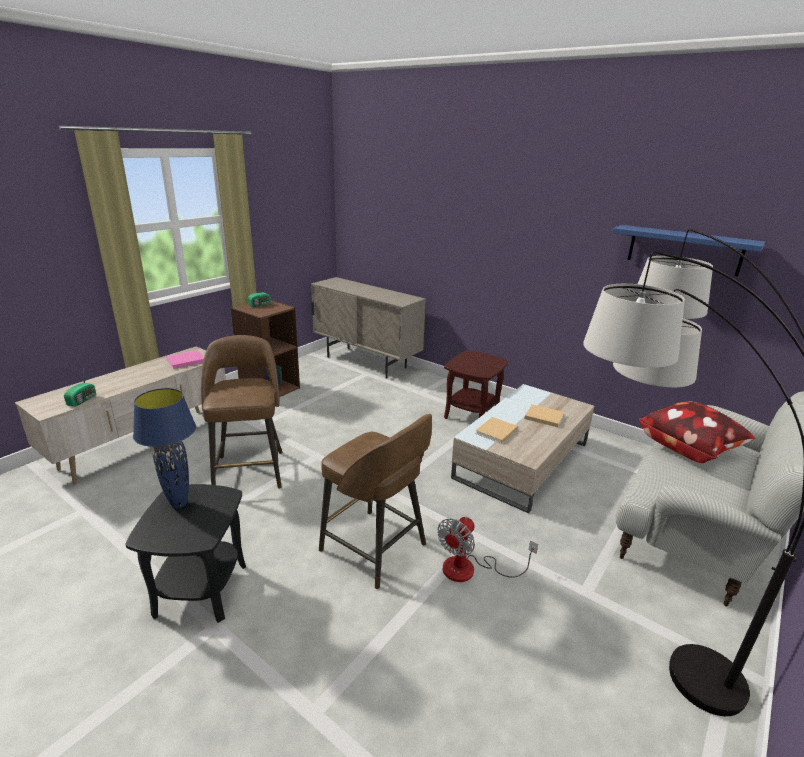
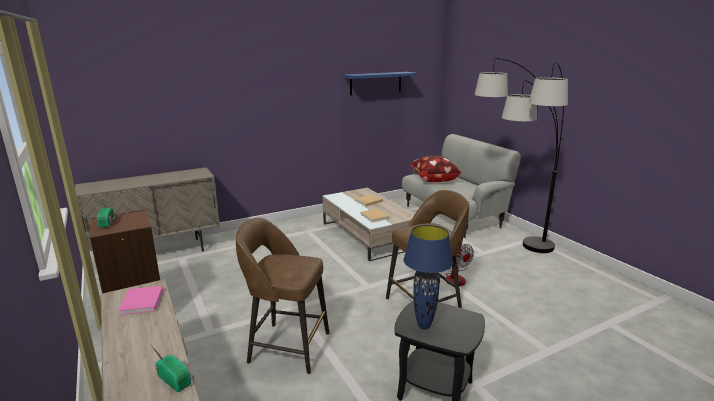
camera: 65 degrees left, 5 degrees down
(471, 415) = (300, 235): brown side table -> none

